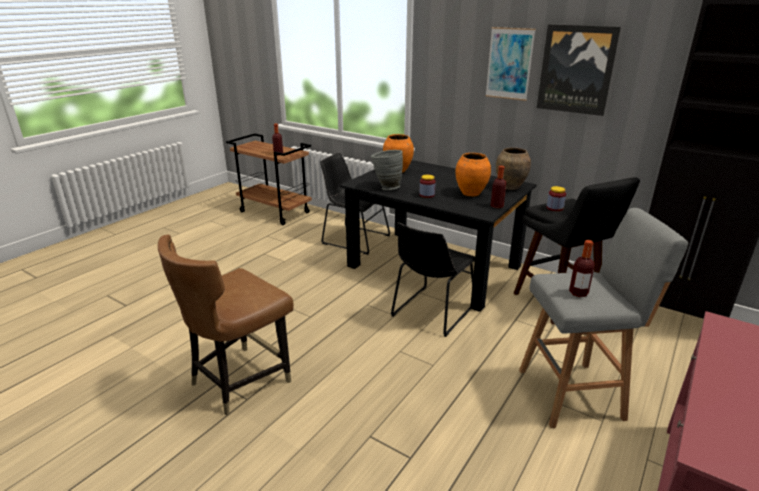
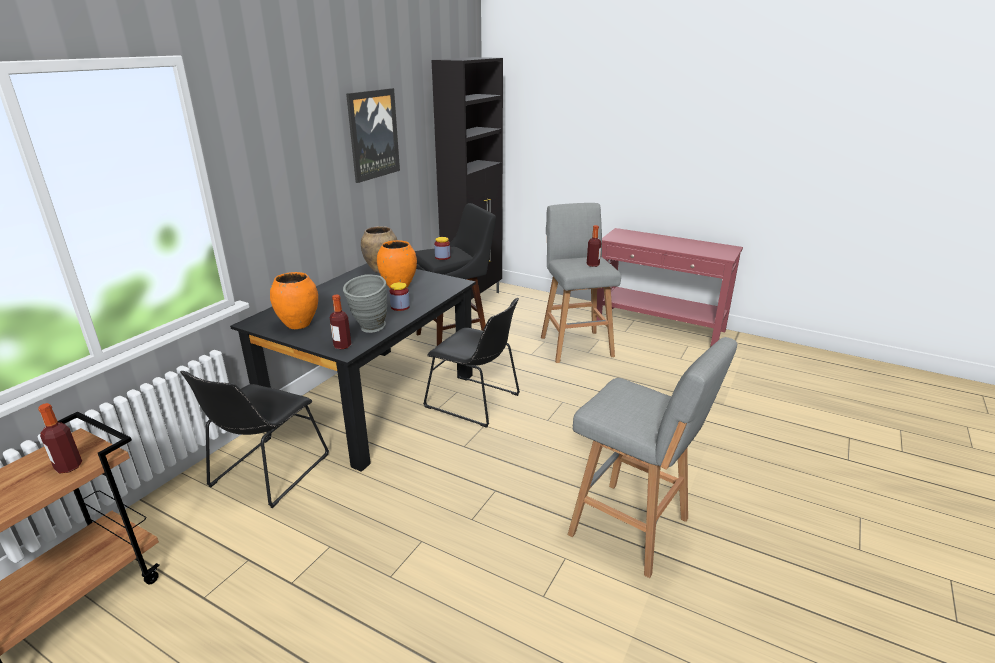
camera: 95 degrees left, 0 degrees up
(239, 380) = (633, 529): brown chair -> grey stool
(497, 206) = (436, 277): bottle -> bottle (342, 346)
(509, 64) = (322, 144): picture -> none

